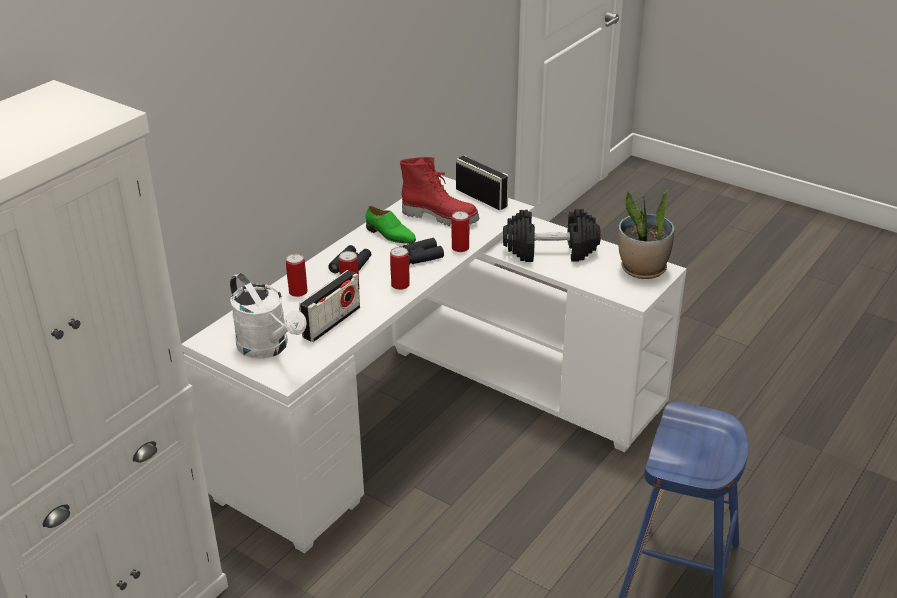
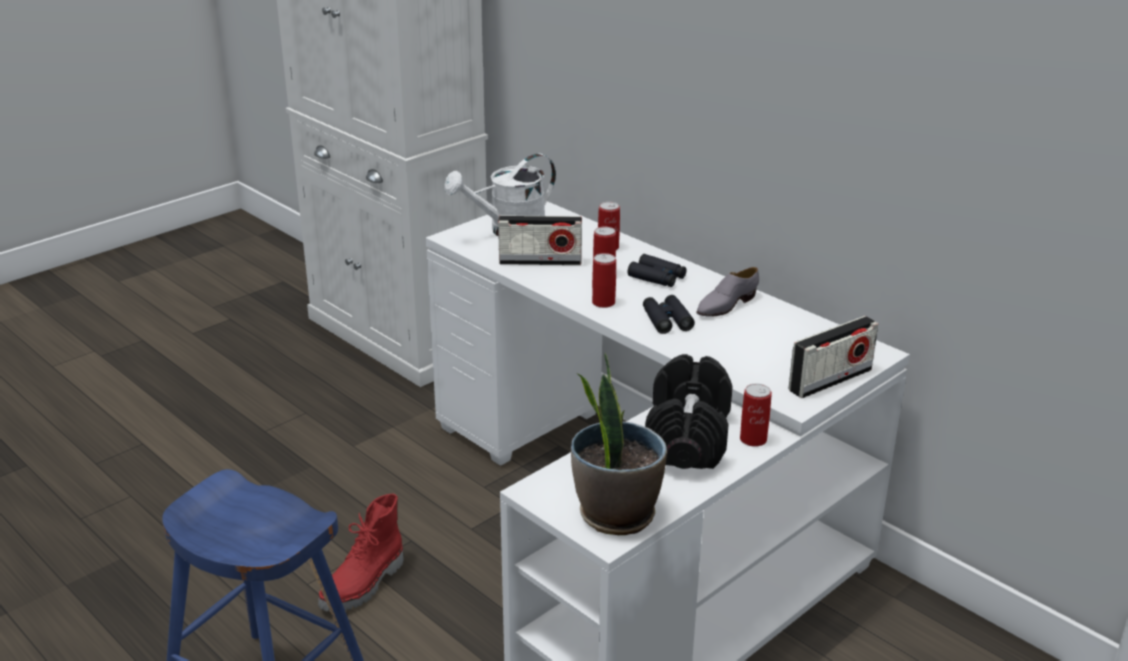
camera: 100 degrees right, 5 degrees down
(331, 322) = (540, 261): radio -> radio turned 45 degrees counterclockwise
(390, 235) = (726, 305): green shoe -> grey shoe
(440, 216) = (773, 343): red boot -> red boot (364, 585)
(460, 248) = (683, 348): can -> can (753, 439)

